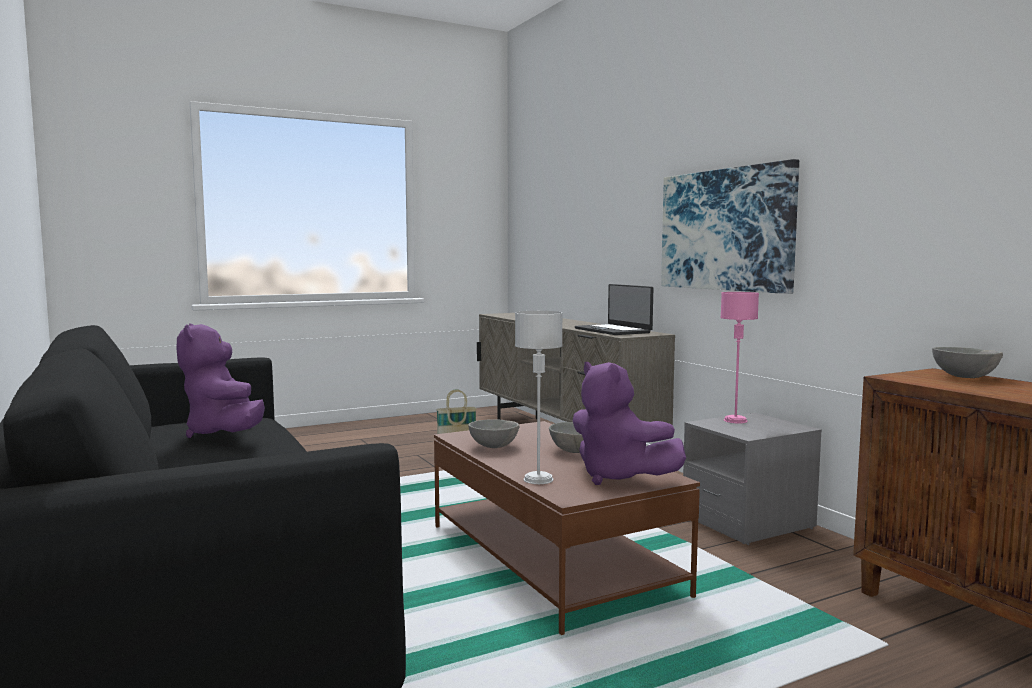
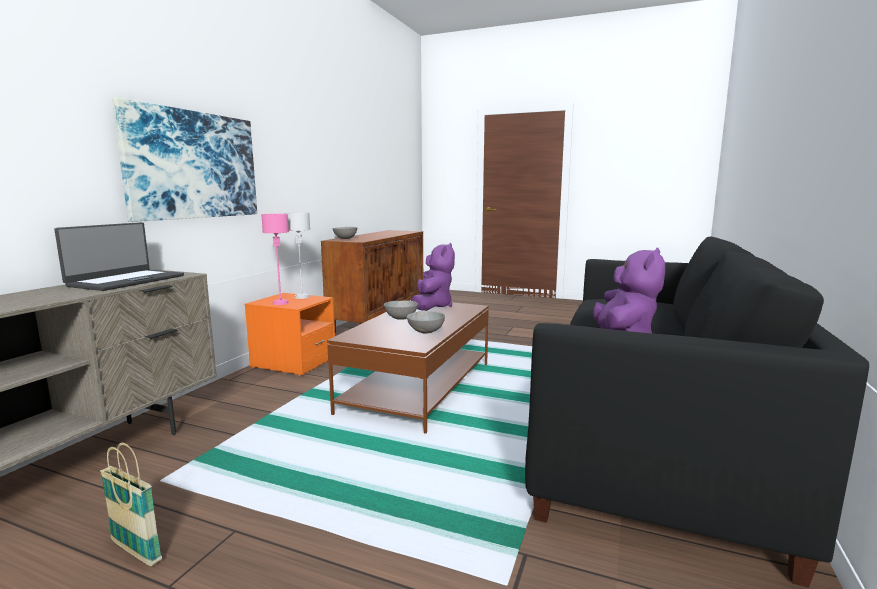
camera: 130 degrees left, 5 degrees up
(539, 479) = (463, 313): grey table lamp -> grey table lamp (301, 297)
(748, 522) = (294, 362): grey nightstand -> orange nightstand

